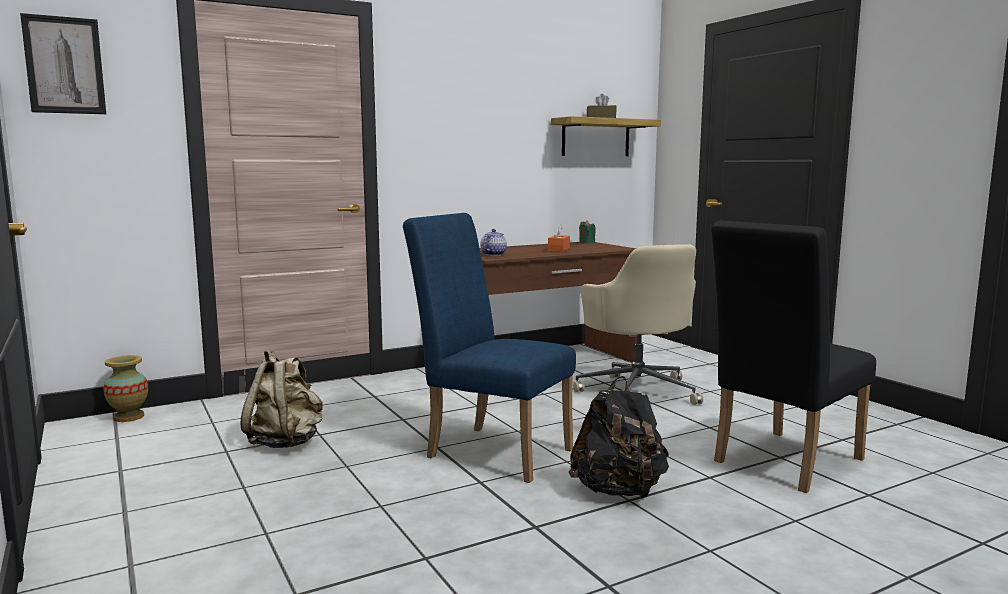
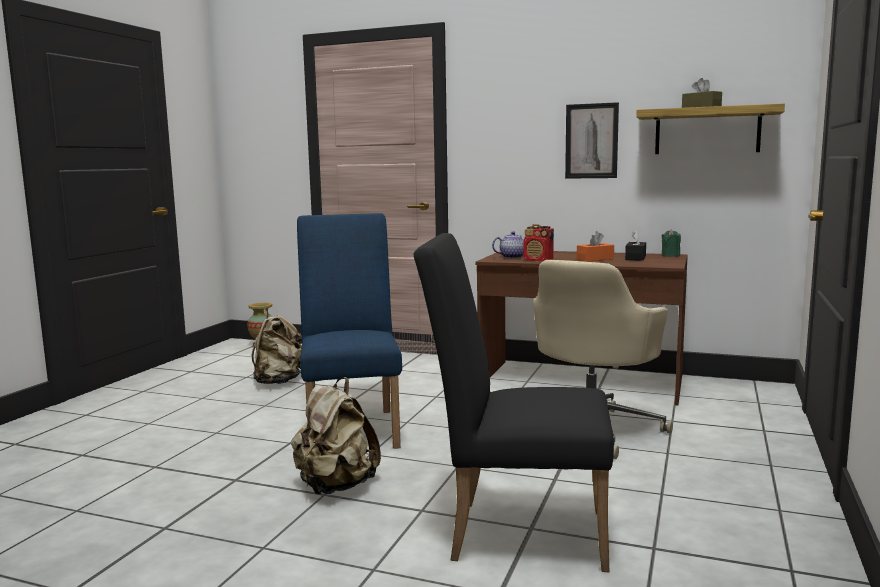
camera: 50 degrees right, 0 degrees up
(64, 65) = (243, 104): picture -> picture (591, 141)
(528, 254) = (538, 260): none -> radio
(577, 246) = (635, 258): none -> black tissue box
(619, 492) = (335, 486): black backpack -> beige backpack

